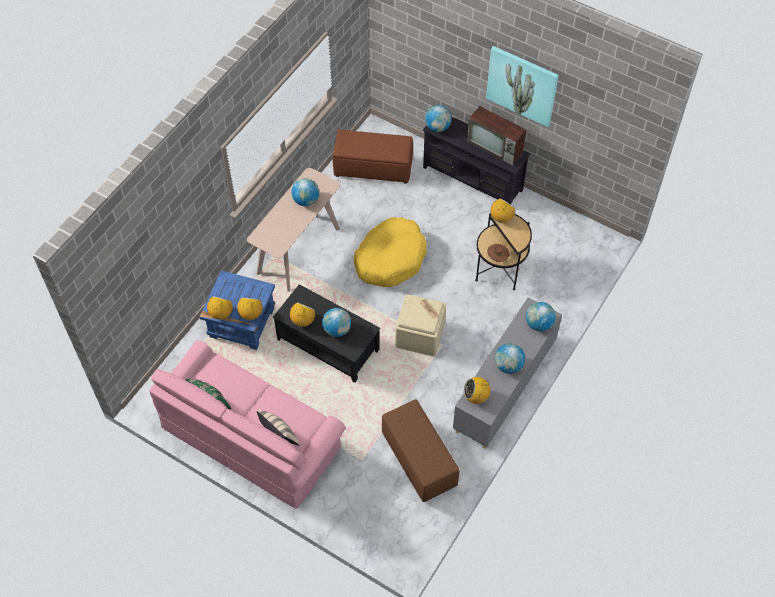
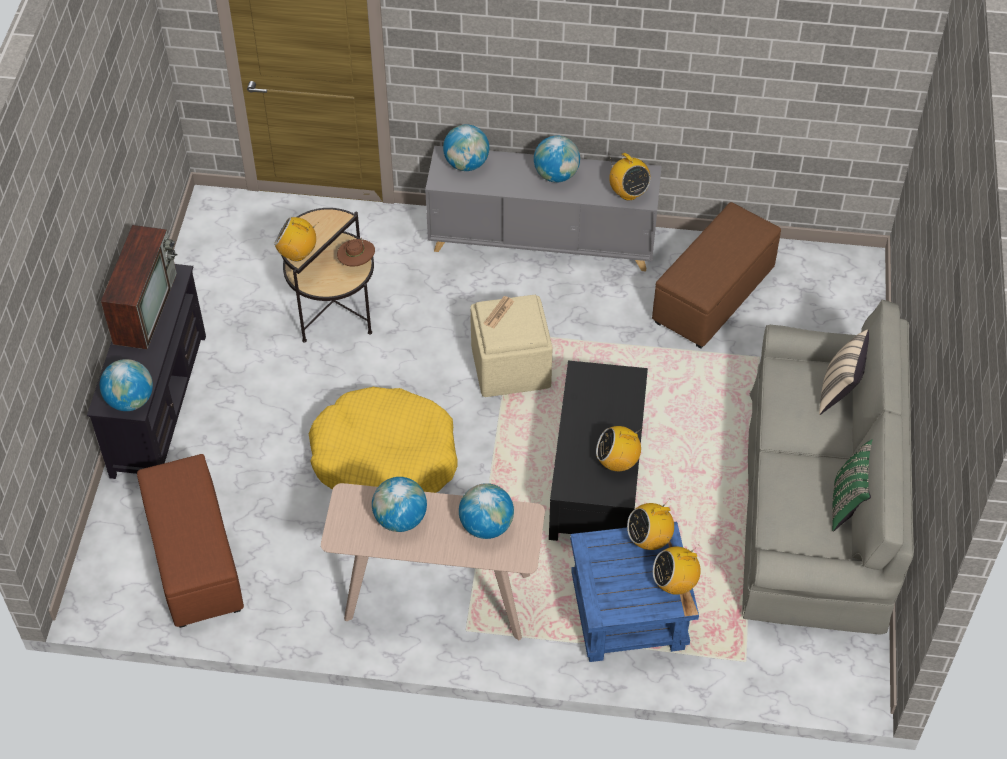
camera: 115 degrees left, 5 degrees down
(251, 436) = (815, 506): pink sofa -> grey sofa
(337, 330) = (605, 412): globe -> globe (486, 526)
(522, 85) = (93, 181): picture -> none

